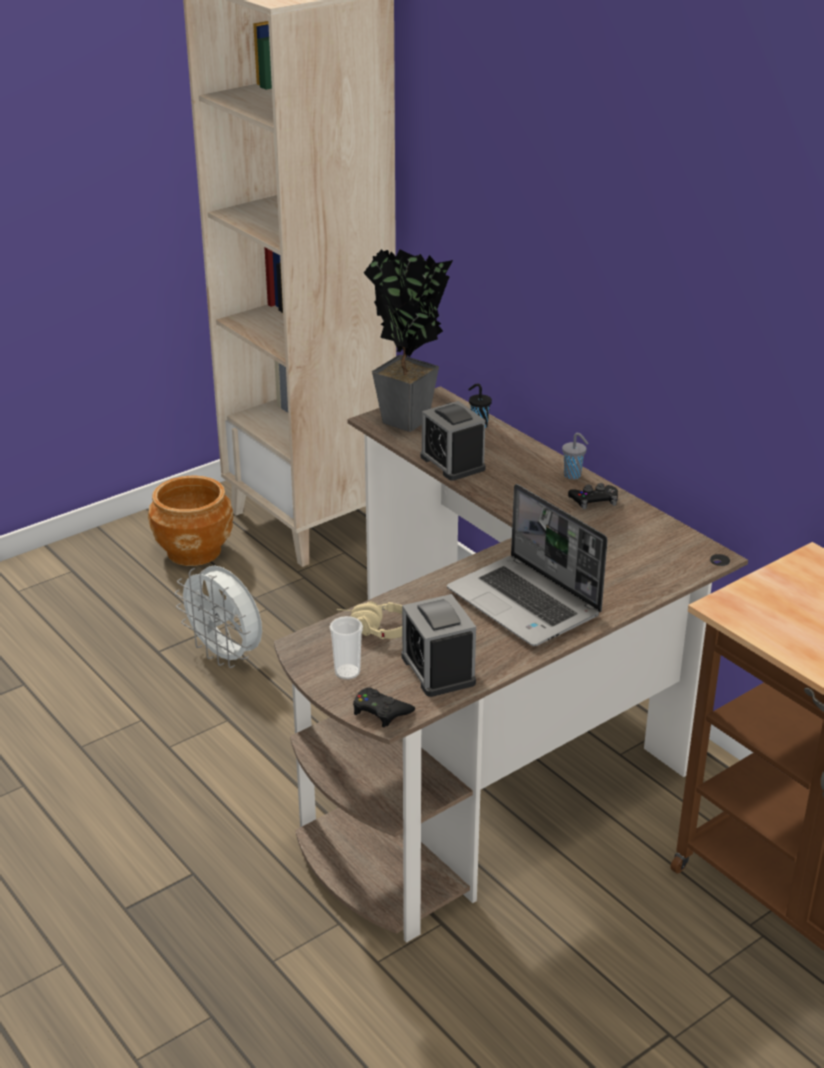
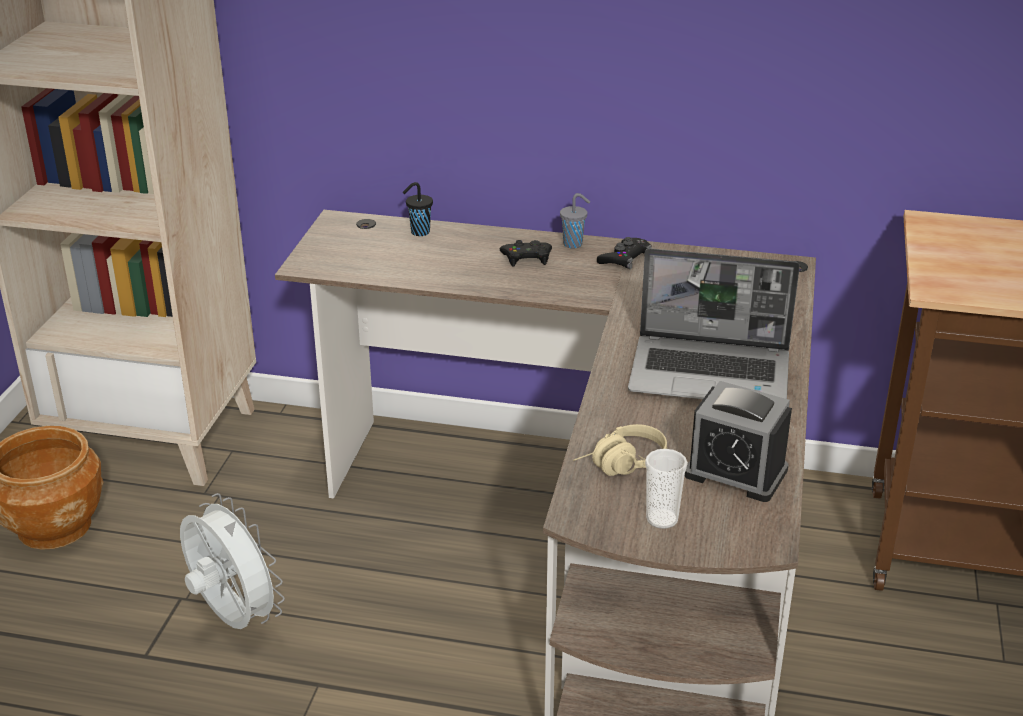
camera: 40 degrees left, 0 degrees up
(226, 656) = (232, 619): white fan -> white fan turned 135 degrees counterclockwise
(380, 711) = (750, 539): black game controller -> black game controller (527, 258)
(409, 424) = (348, 256): potted plant -> none
(452, 463) = (447, 275): alarm clock -> none

